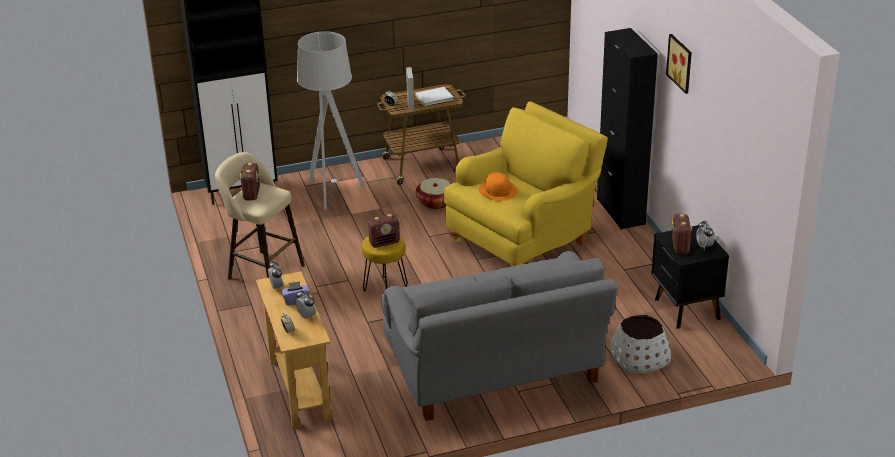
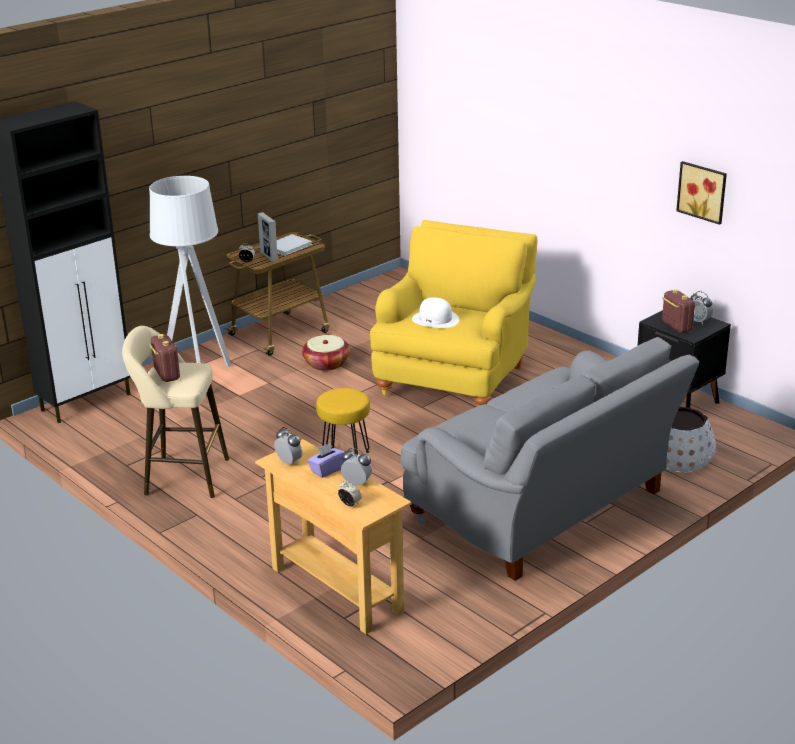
camera: 25 degrees left, 5 degrees down
(384, 243) = (346, 399): radio -> none
(497, 191) = (435, 319): orange hat -> white hat
(620, 211) = (529, 330): black cabinet -> none
(681, 63) = (618, 131): picture -> picture (703, 191)

